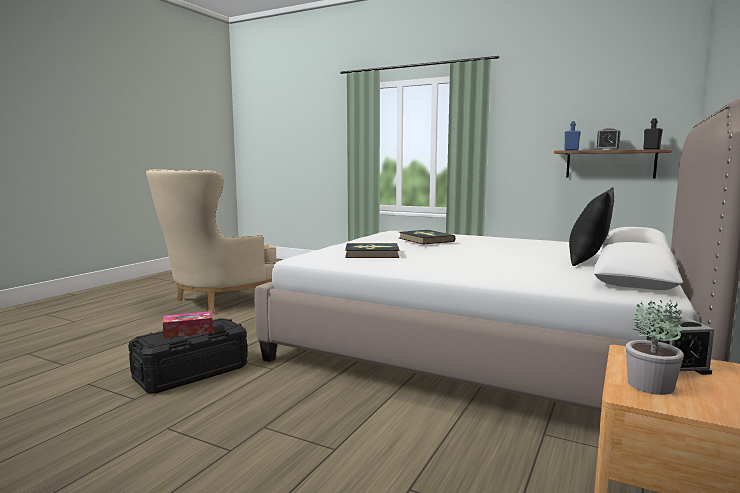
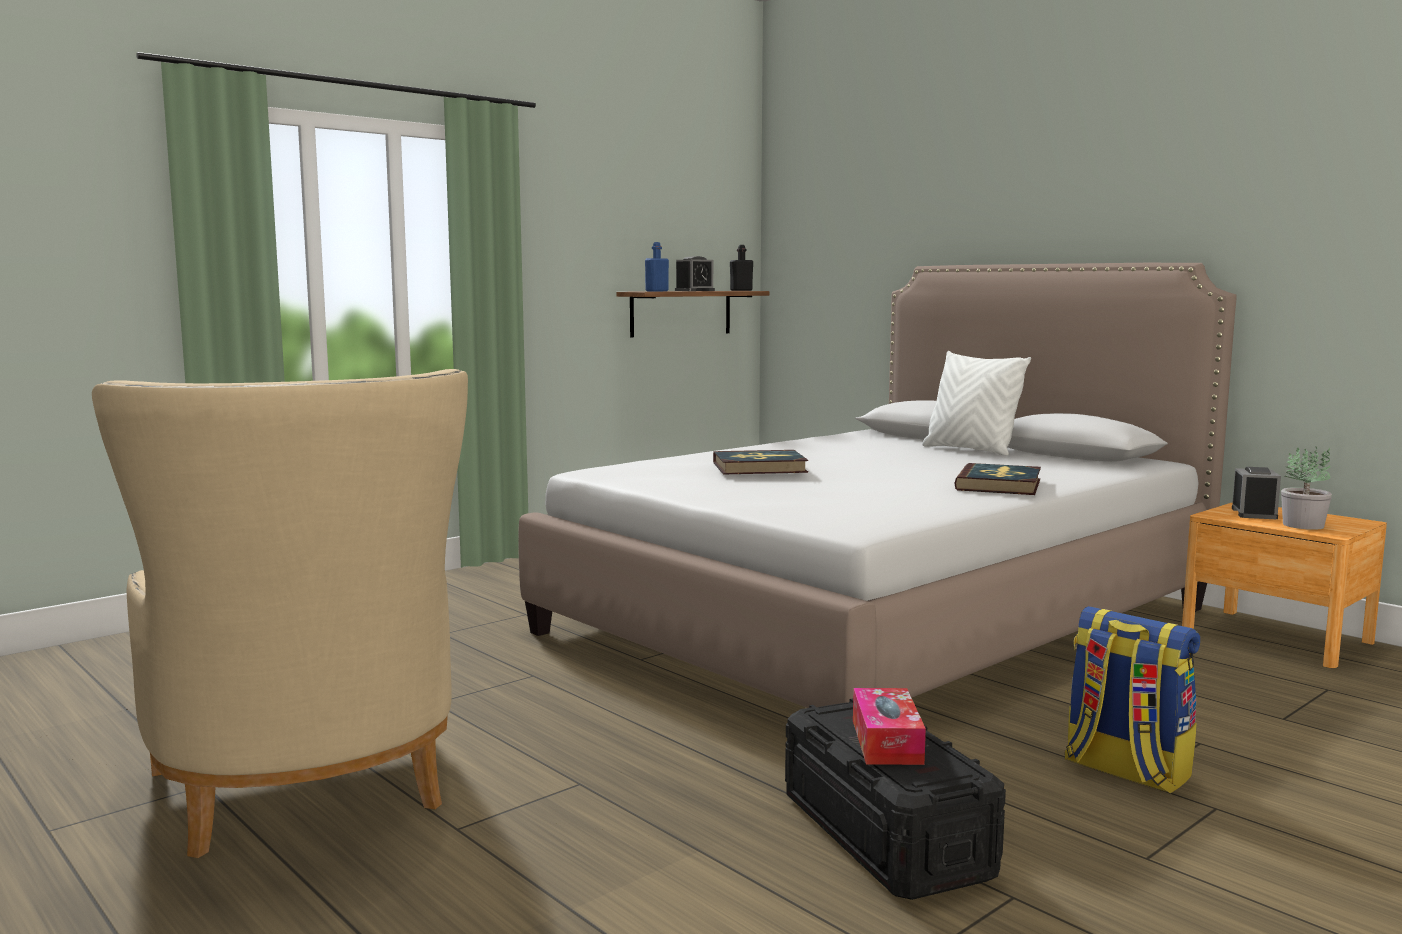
camera: 70 degrees left, 0 degrees up
(277, 423) = (1125, 771): none -> backpack
(372, 254) = (862, 497): book -> book (999, 484)
(588, 261) = (971, 450): black pillow -> white pillow

